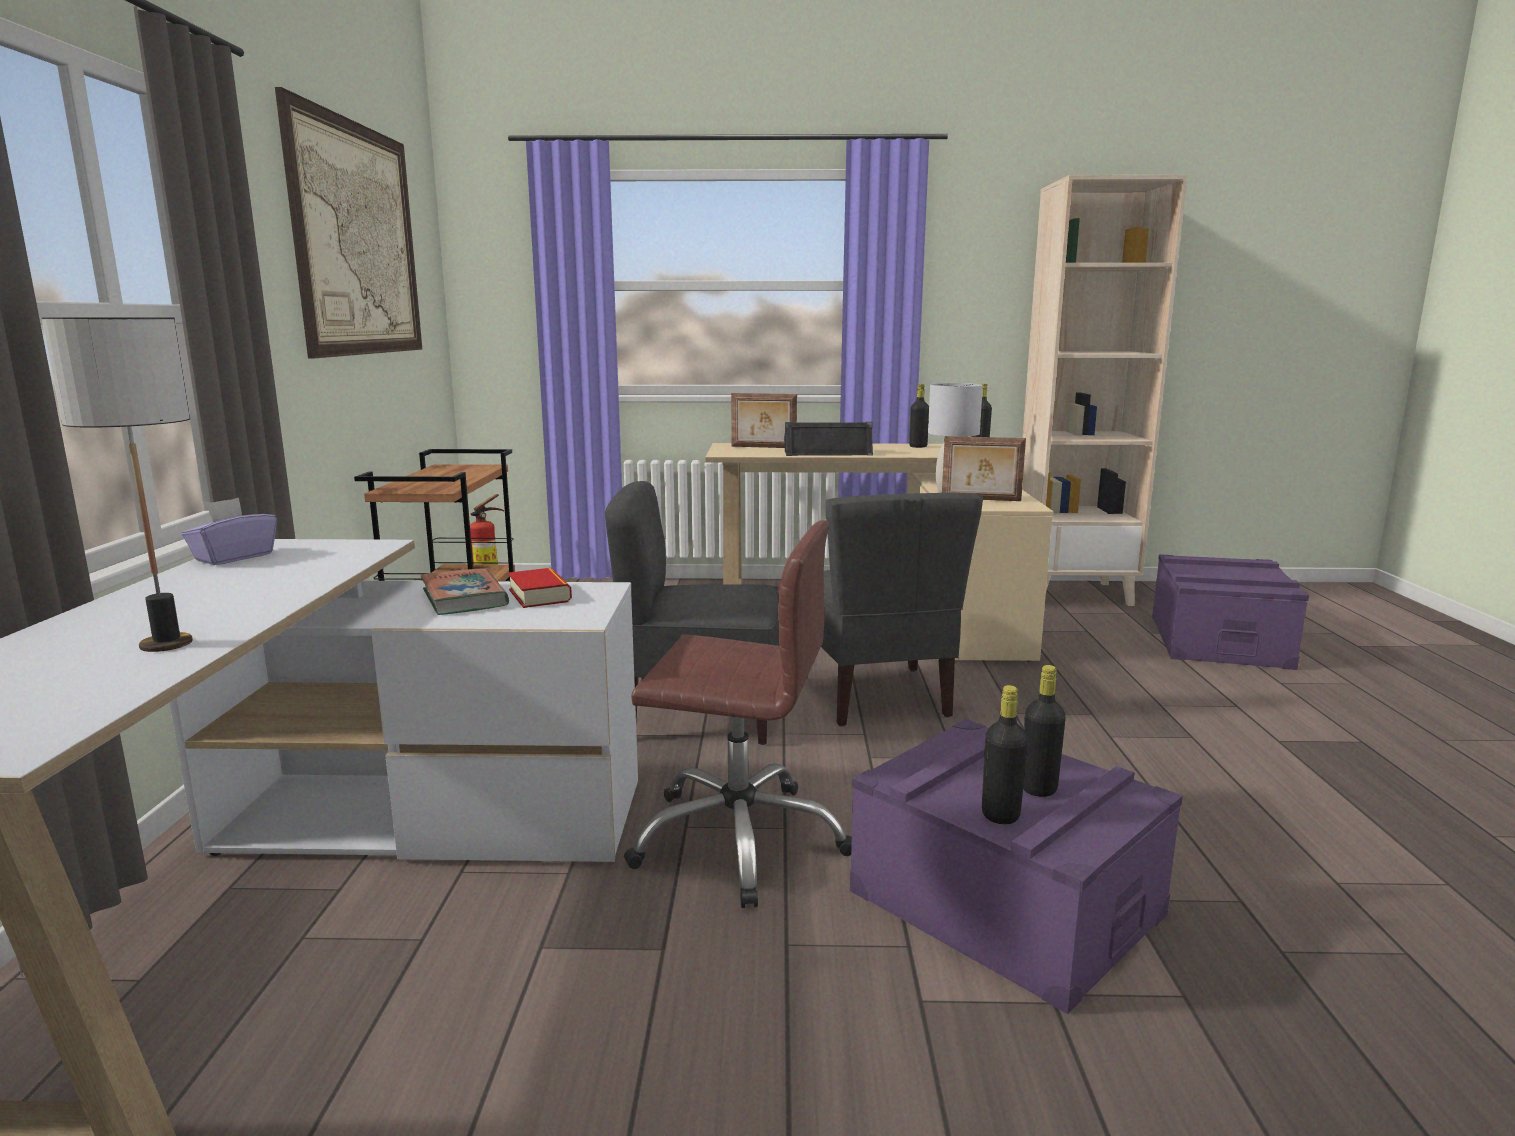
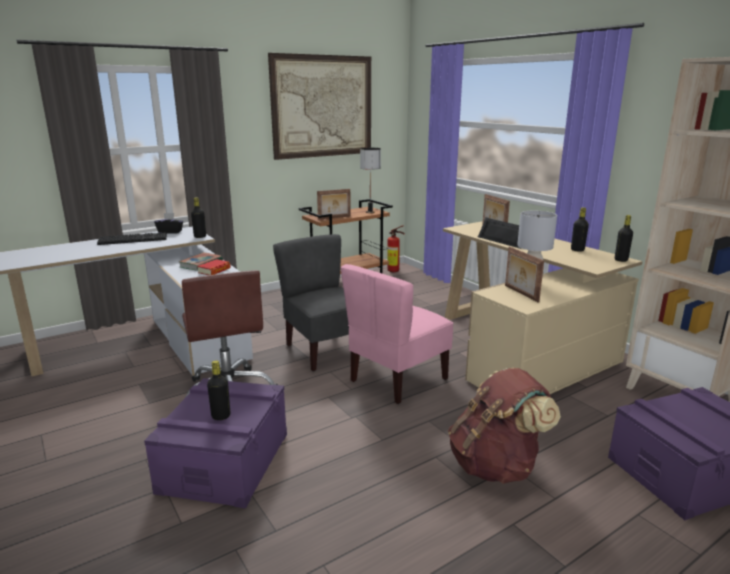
camera: 55 degrees right, 5 degrees up
(166, 644) = (82, 253): table lamp -> table lamp (370, 212)
(197, 588) = (134, 239): none -> keyboard
(234, 557) = (170, 232): purple tissue box -> black tissue box
(448, 484) = (334, 218): none -> picture frame
(875, 697) = (397, 379): grey chair -> pink chair
(1000, 815) = (190, 413): black bottle -> black bottle (200, 237)
(1153, 711) = (496, 465): none -> brown backpack

